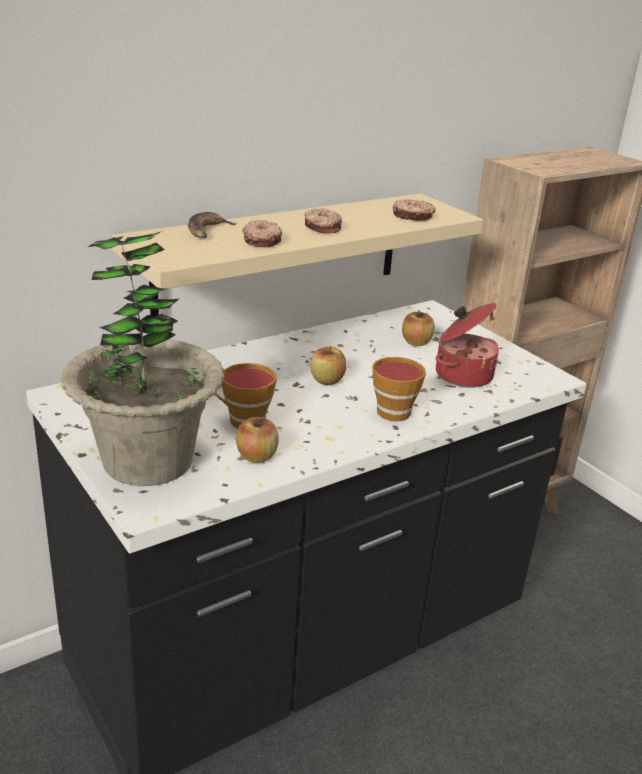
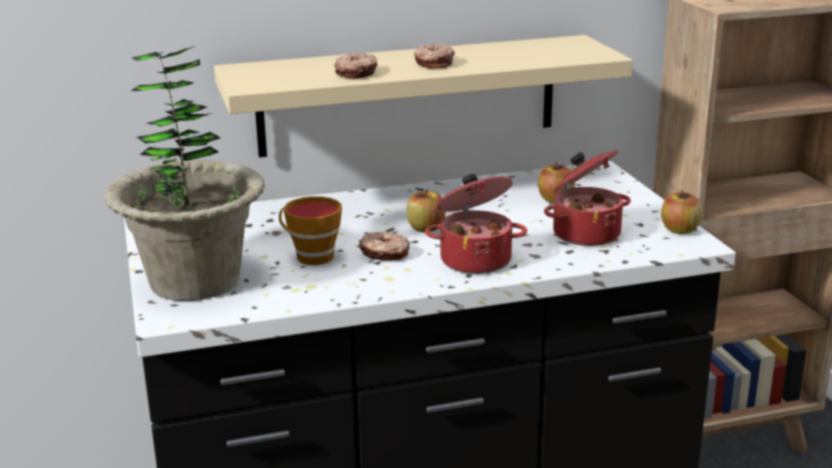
camera: 20 degrees right, 5 degrees down
(208, 231) = (310, 64): banana -> none
(257, 456) = (302, 287): apple -> apple (680, 230)
(391, 410) = (475, 259): cup -> cooking pot
(412, 216) = (548, 55): donut -> donut (384, 254)

